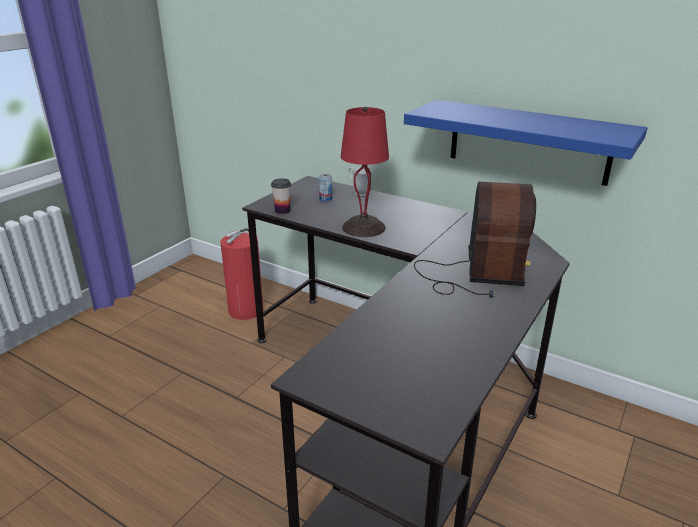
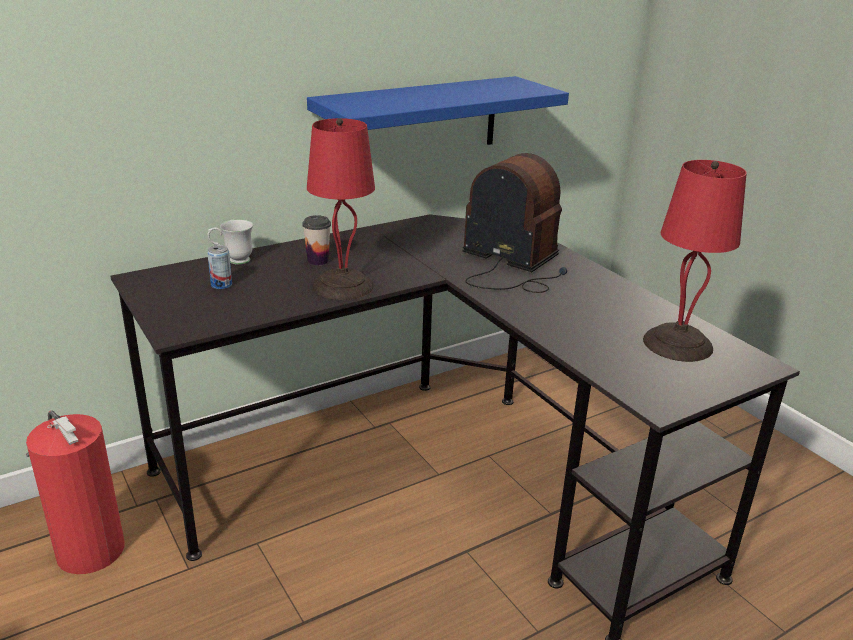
camera: 65 degrees left, 0 degrees up
(282, 211) = (218, 322): cup -> cup (318, 261)
(420, 375) = (677, 344): none -> red table lamp

